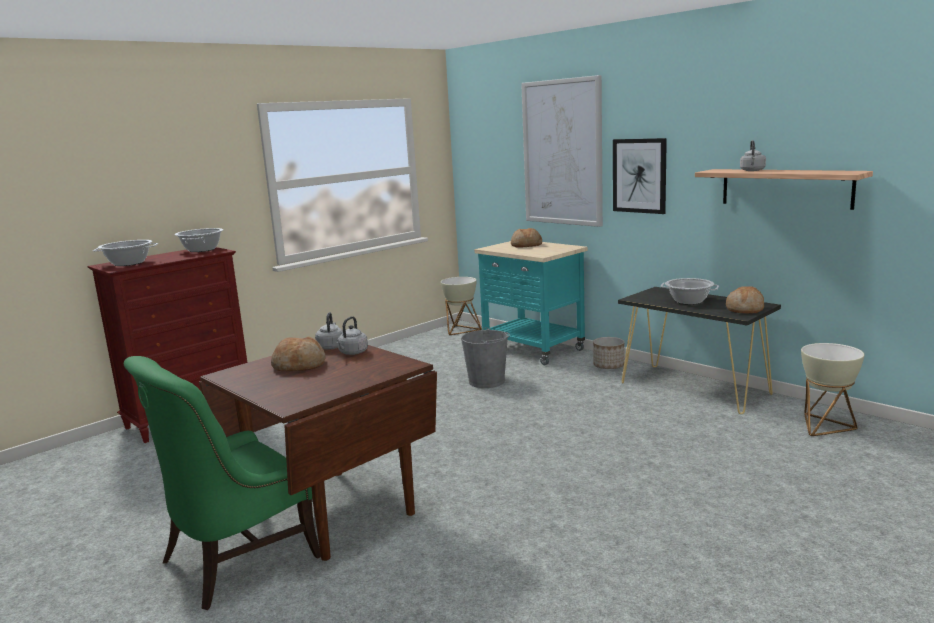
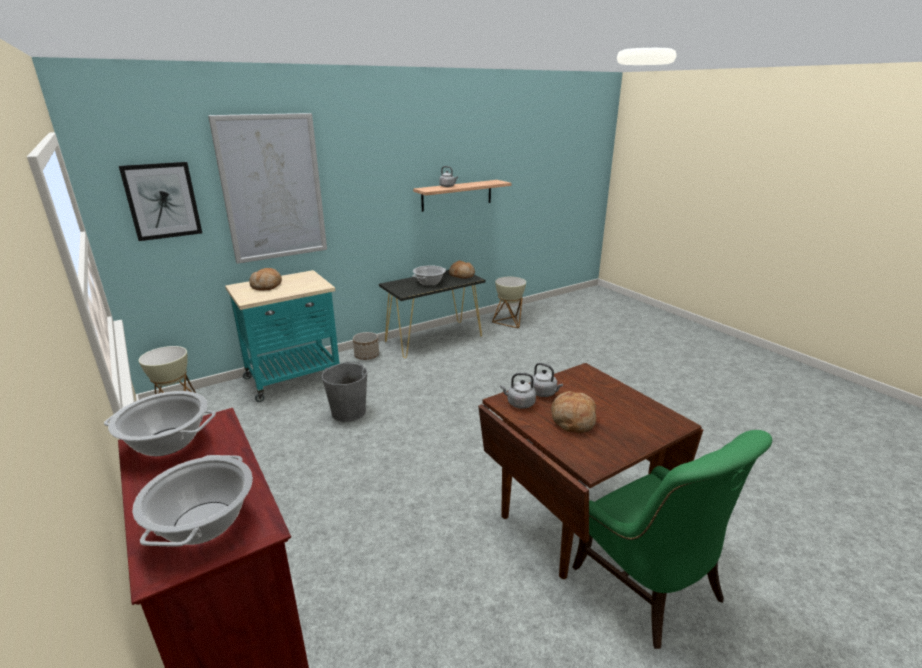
camera: 80 degrees left, 10 degrees up
(639, 175) = (356, 200): picture -> picture (162, 201)

